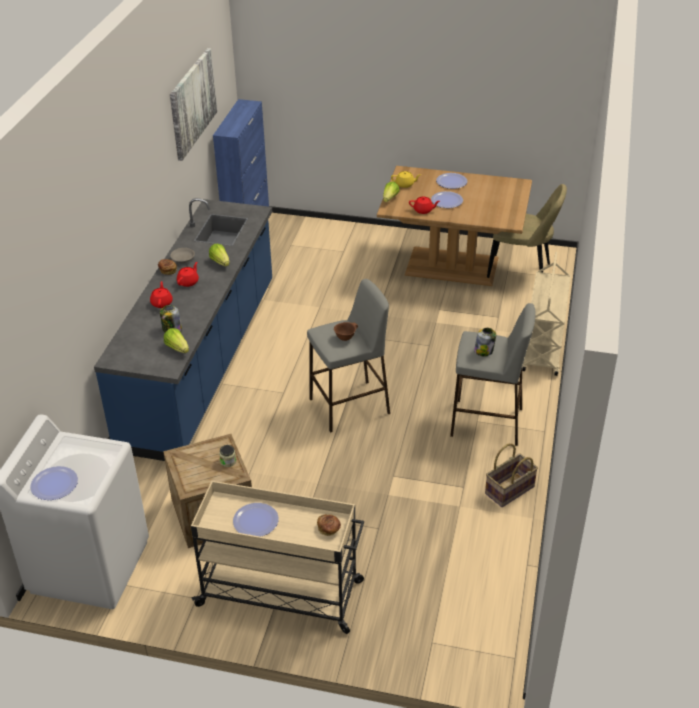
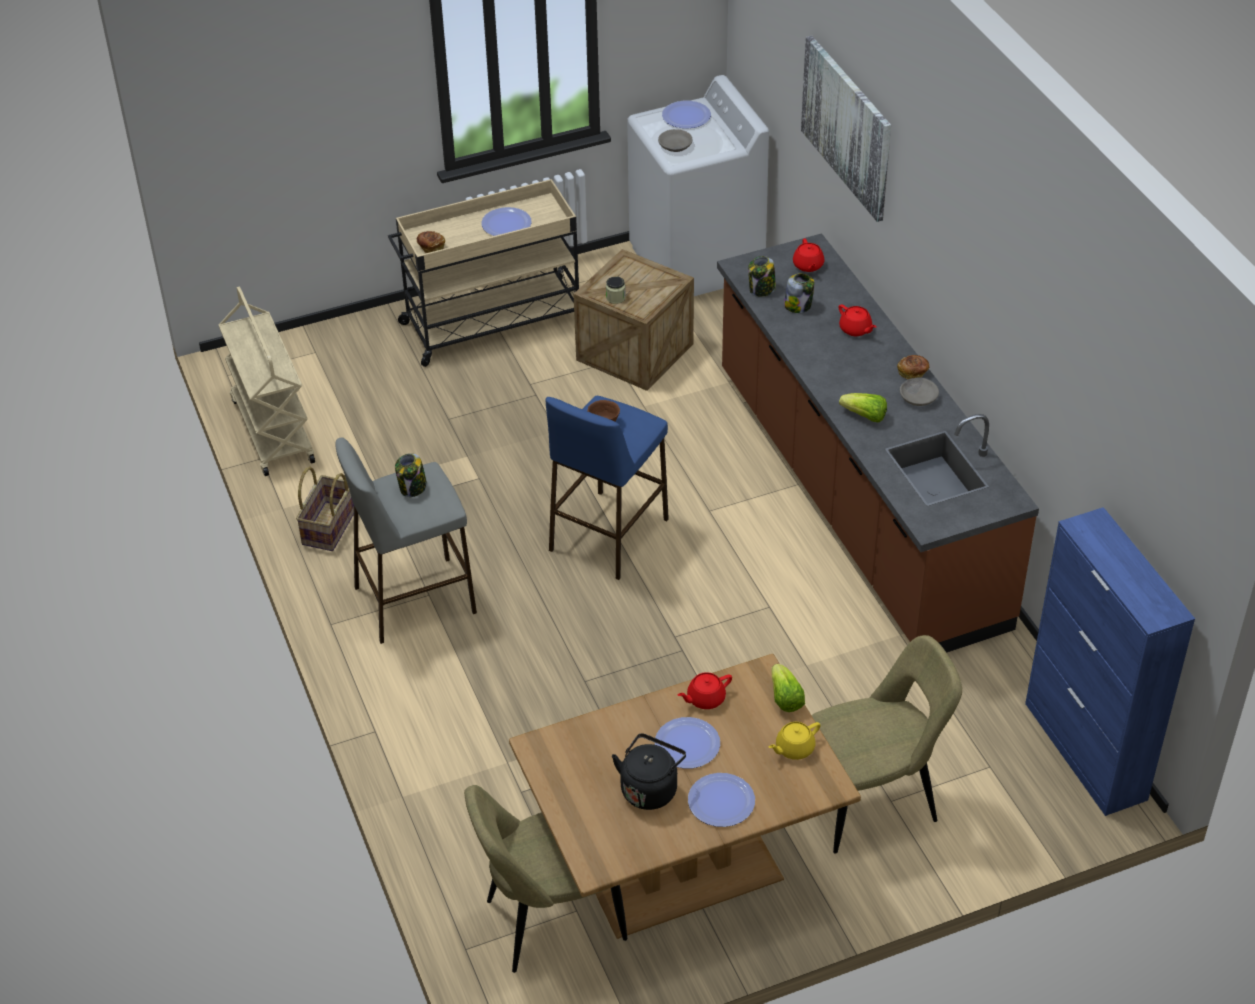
camera: 145 degrees right, 5 degrees up
(98, 460) = (675, 146): none -> grey bowl
(177, 348) = (762, 290): lettuce -> jar
(188, 282) = (864, 370): red teapot -> red teapot (808, 266)
(192, 103) = (1085, 387): picture -> picture (847, 127)
(202, 362) = (856, 498): blue counter -> brown counter
(350, 253) = (874, 802): none -> beige chair
(350, 406) = (608, 535): grey stool -> blue stool
(476, 194) = (650, 788): none -> black kettle
(543, 349) = (409, 763): beige cart -> beige cart (272, 430)

